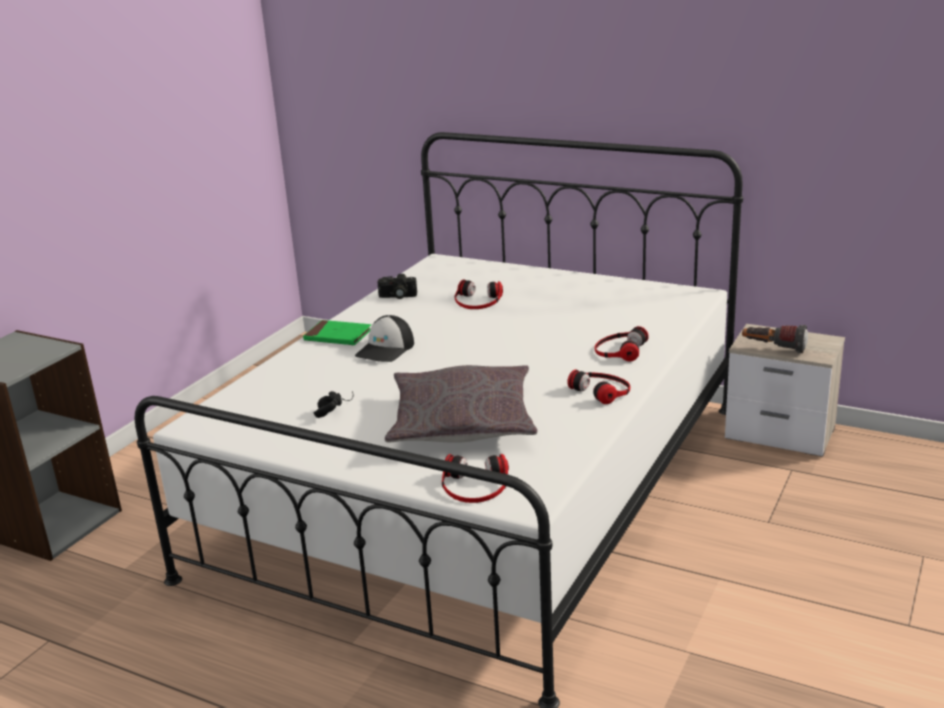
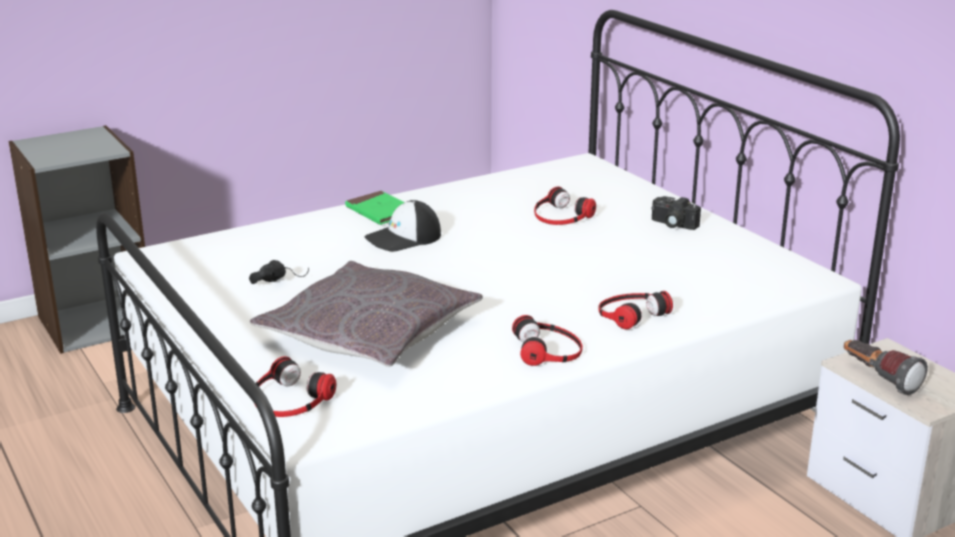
camera: 30 degrees right, 0 degrees up
(397, 296) = (489, 188): camera -> camera (672, 224)

